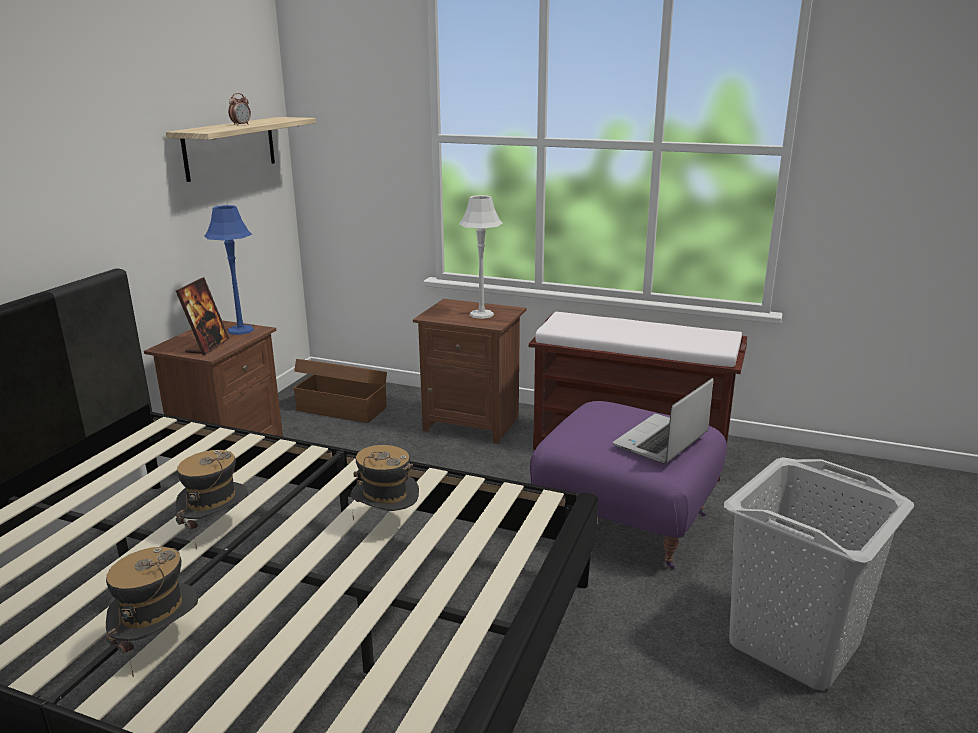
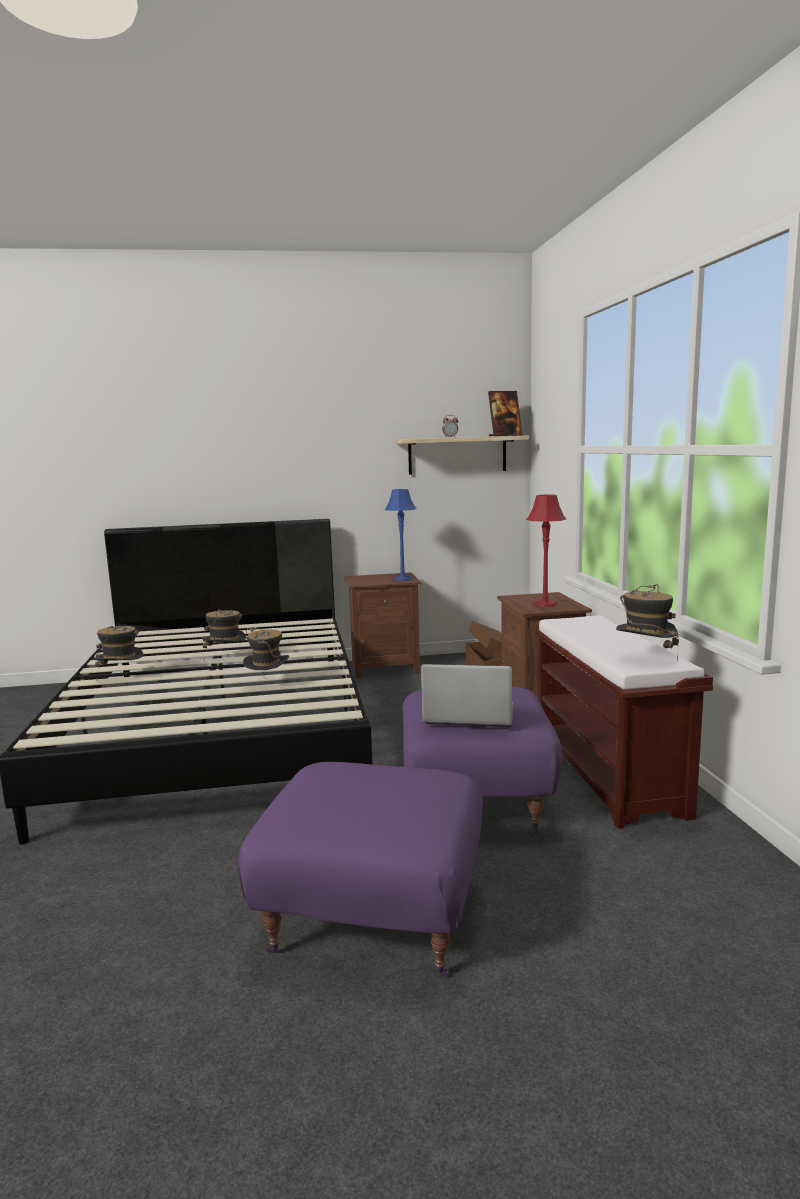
camera: 60 degrees right, 10 degrees down
(207, 346) = (368, 581): picture frame -> picture frame (505, 436)
(481, 314) = (545, 604): grey table lamp -> red table lamp
(703, 338) = (645, 659): none -> hat
(795, 643) = (374, 918): grey laundry basket -> purple ottoman

